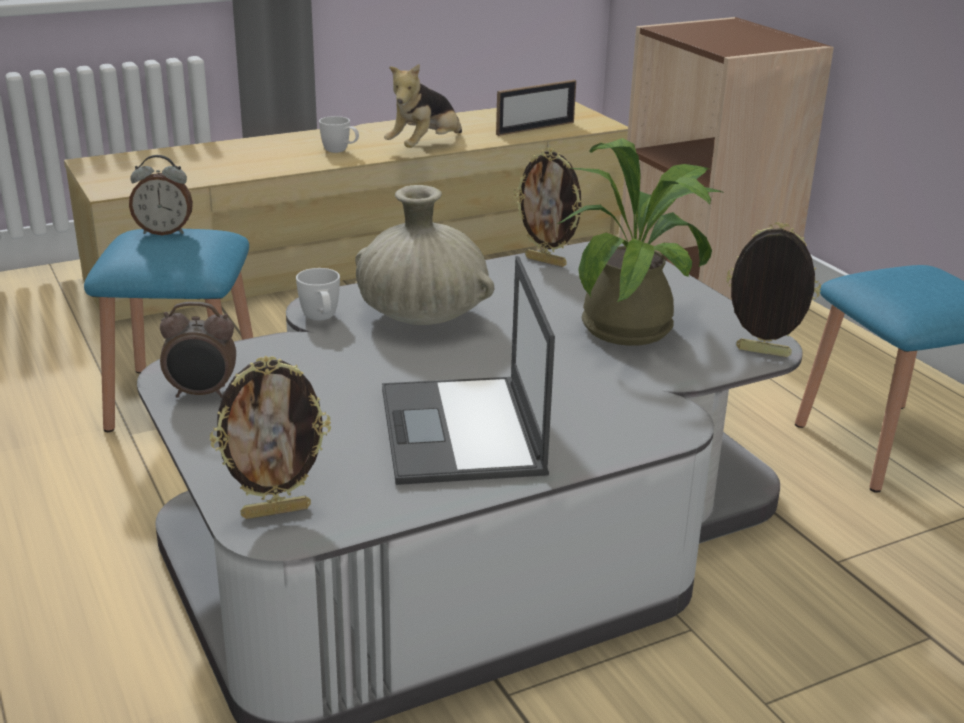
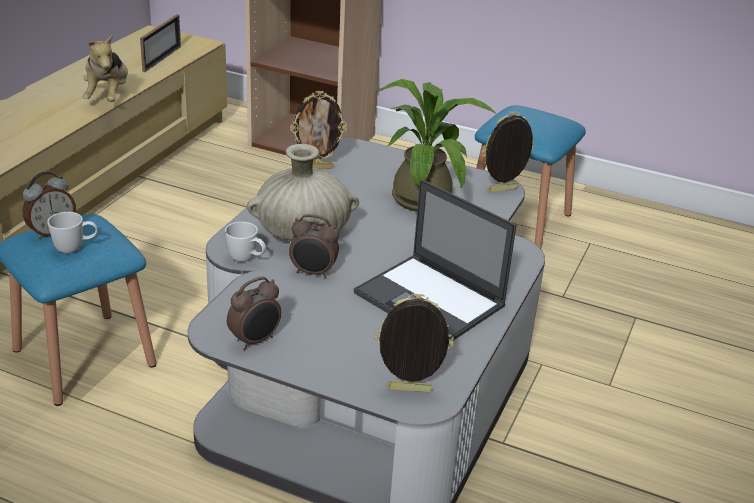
camera: 40 degrees left, 5 degrees up
(276, 511) = (409, 391): picture frame -> picture frame turned 120 degrees counterclockwise
(340, 151) = (50, 118): white mug -> white mug (75, 248)
(370, 356) = (313, 273): none -> alarm clock

